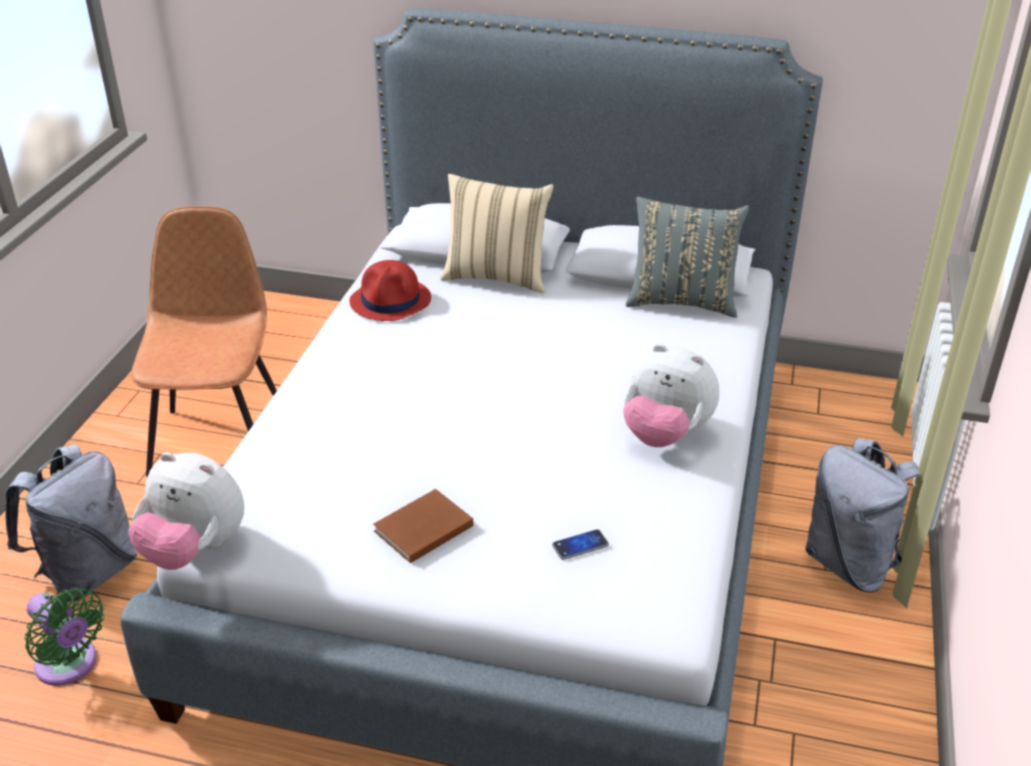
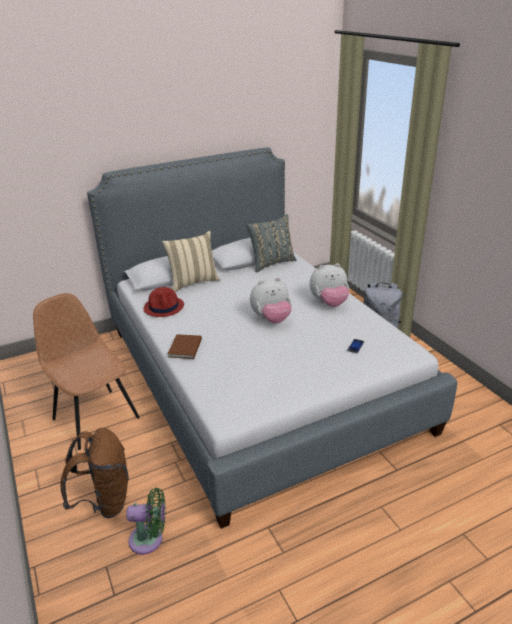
camera: 40 degrees left, 5 degrees down
(88, 572) = (104, 501): grey backpack -> brown backpack
(194, 549) = (226, 425): plush toy -> plush toy (271, 319)
(421, 529) = (299, 370): brown book -> brown book (184, 348)

